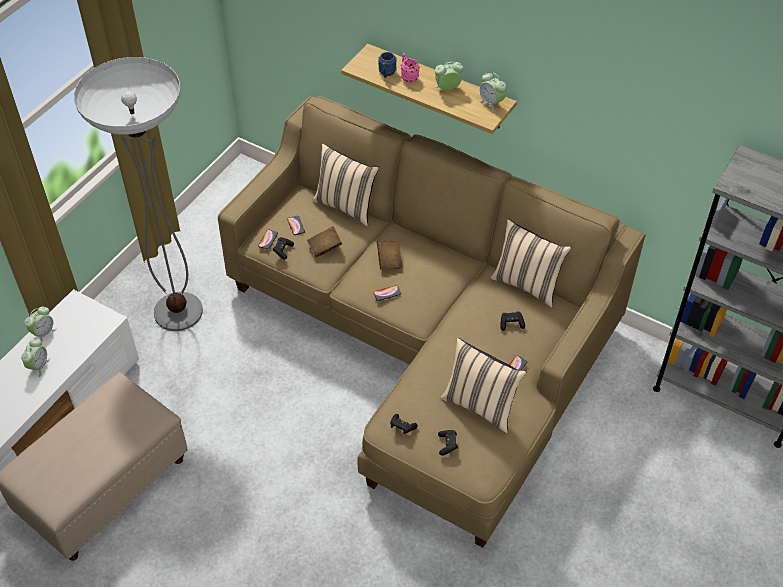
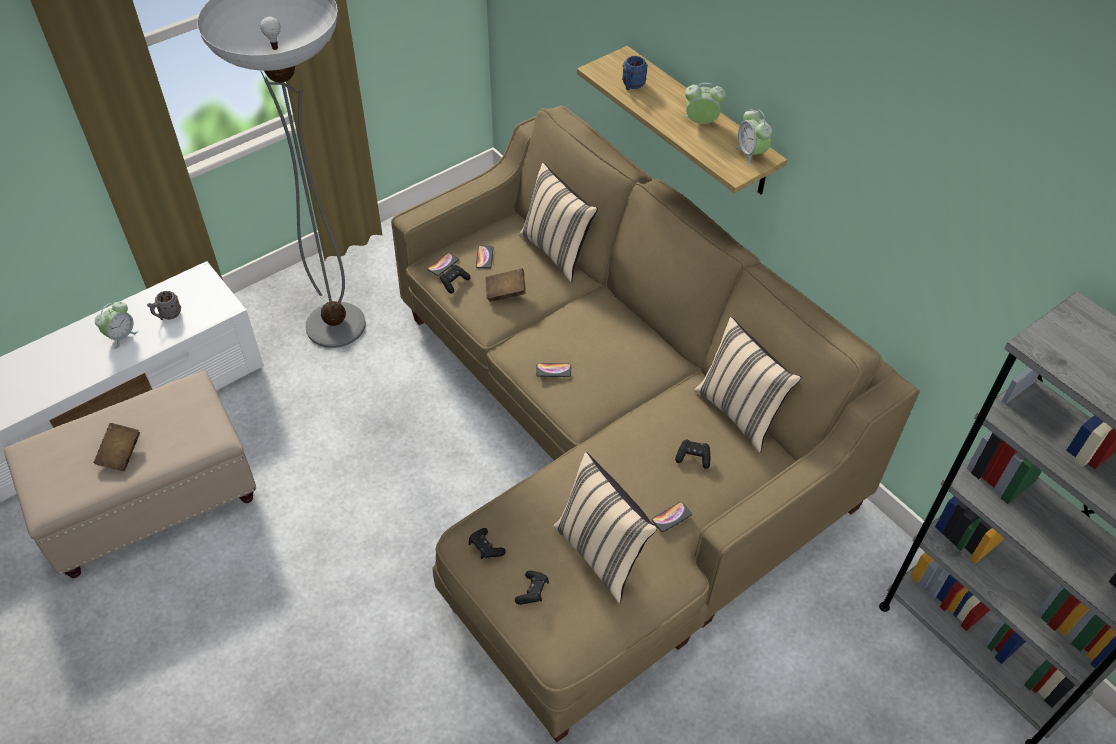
camera: 20 degrees right, 0 degrees up
(43, 333) = (147, 300): alarm clock -> none
(66, 339) = (167, 315): none -> grey mug
(389, 260) = (576, 330): brown book -> brown book (120, 454)
(408, 76) = (657, 96): pink mug -> none

